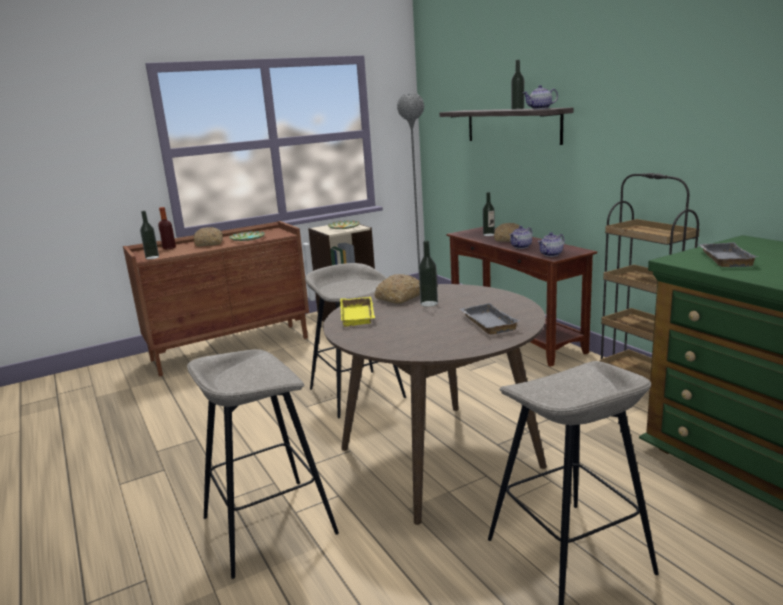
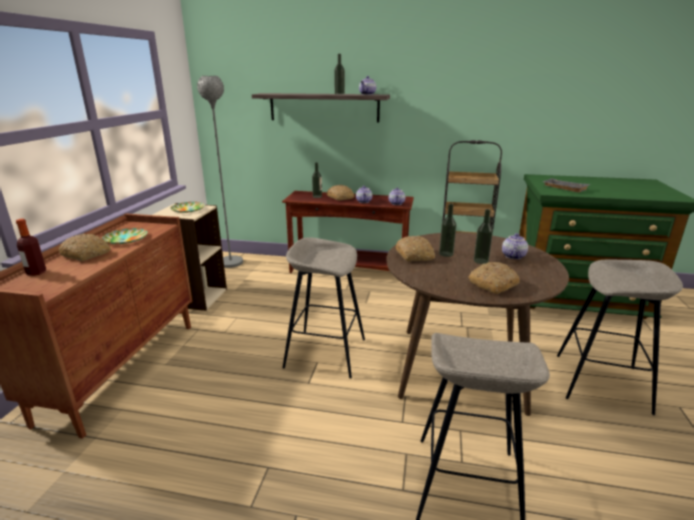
camera: 50 degrees left, 5 degrees up
(152, 257) = (49, 289): bottle -> bottle (481, 261)
(359, 316) = (433, 277): yellow tray -> none
(387, 335) = (493, 284): none -> bread
(486, 323) = (512, 256): grey tray -> teapot

